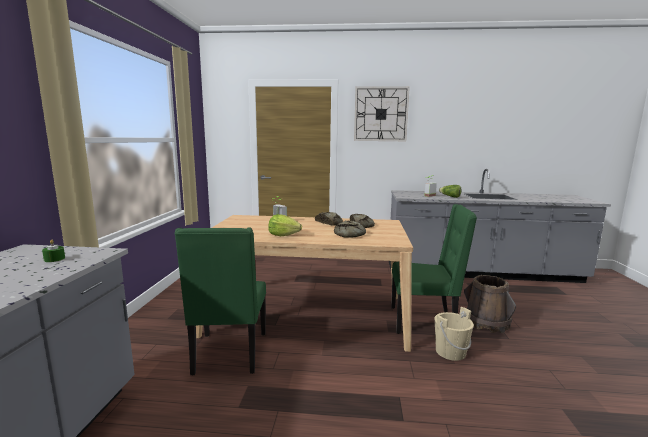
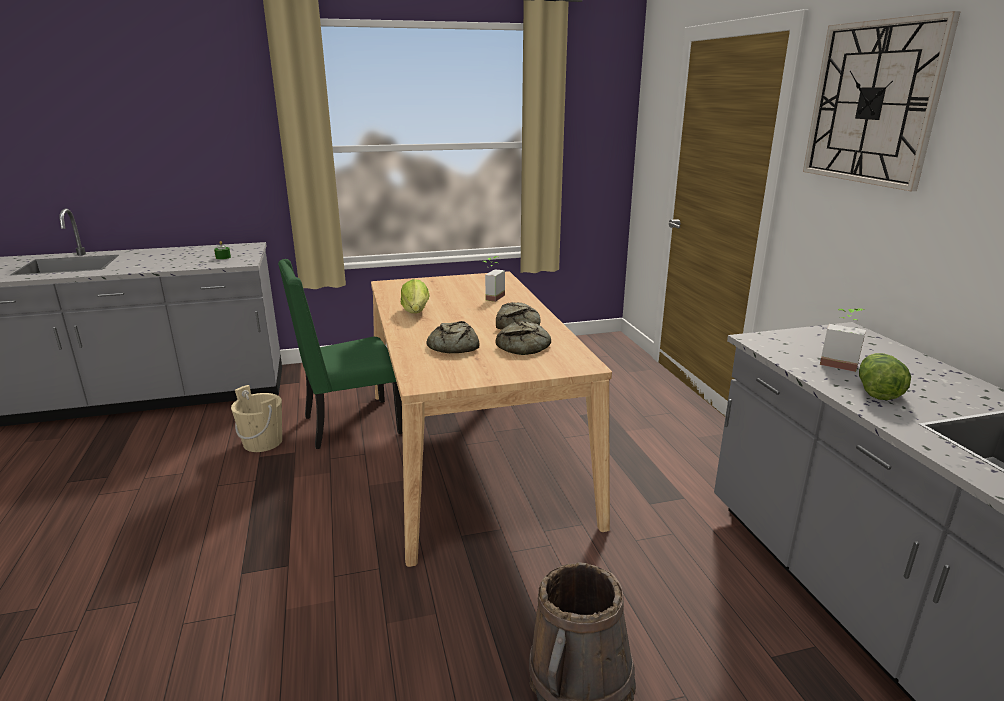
camera: 70 degrees right, 10 degrees up
(424, 321) = (524, 576): green chair -> none
(450, 352) = (423, 616): beige bucket -> beige bucket (263, 442)

